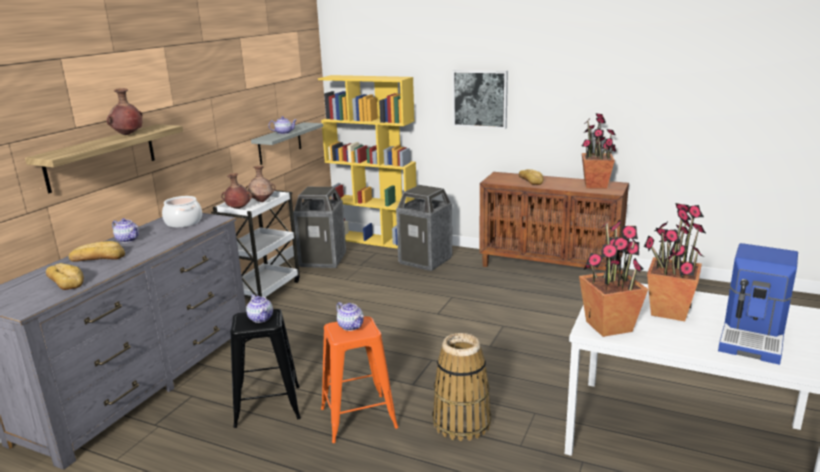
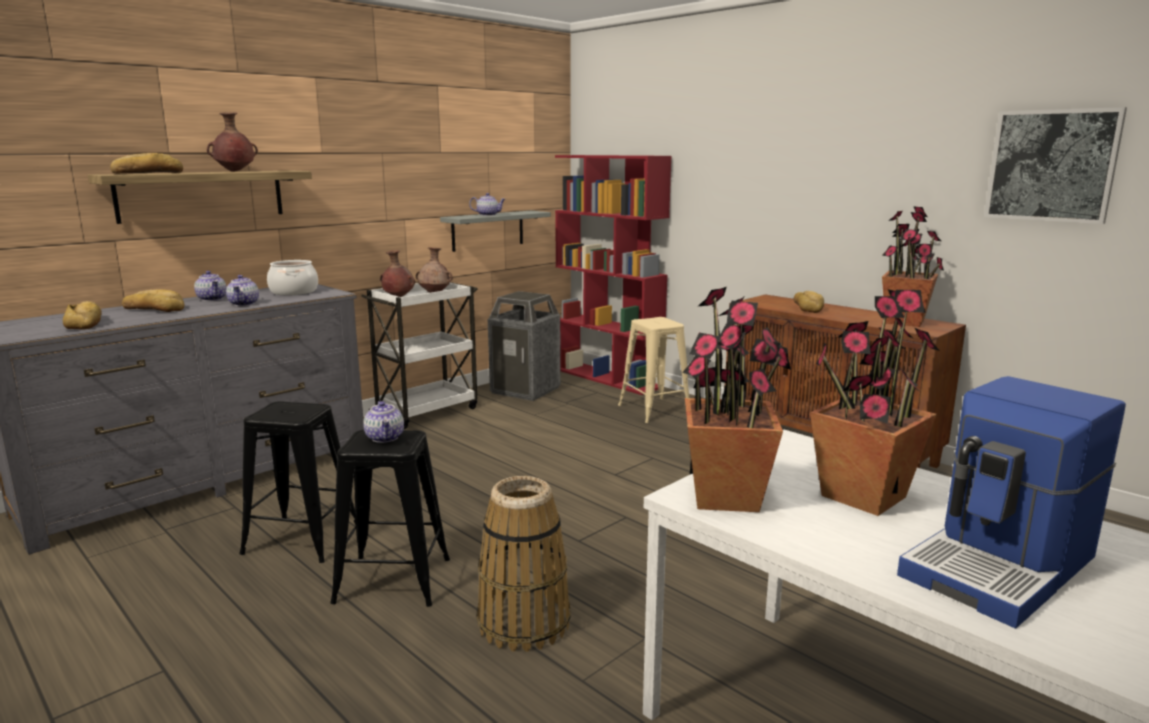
camera: 20 degrees right, 5 degrees down
(74, 149) = (147, 173): none -> bread
(261, 318) = (295, 411): teapot -> teapot (244, 304)
(358, 418) = (393, 580): orange stool -> black stool
(374, 240) = (609, 378): yellow bookcase -> red bookcase
(426, 260) = (654, 410): trash can -> beige stool
(480, 98) = (754, 186): picture -> picture (1051, 165)

